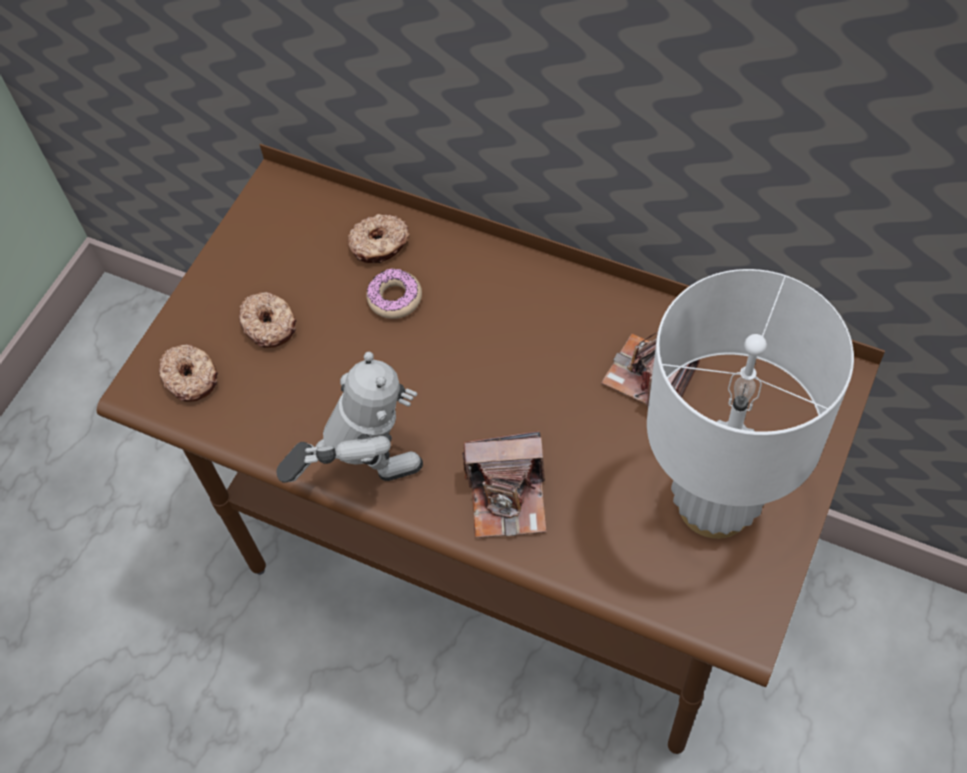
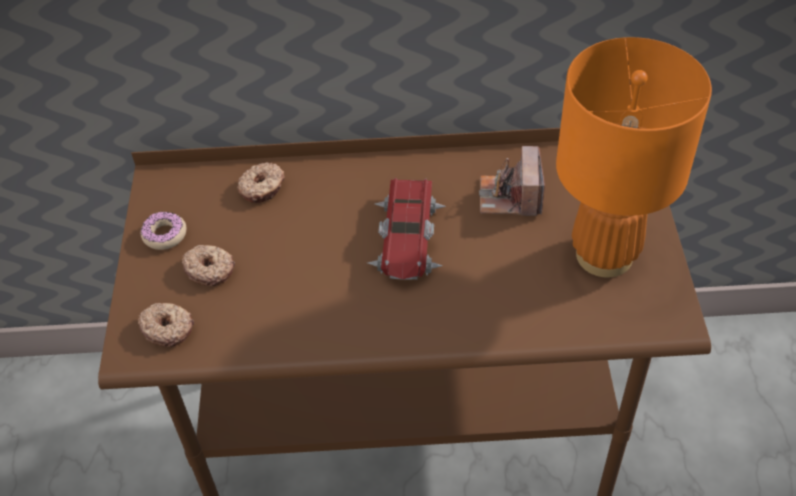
camera: 30 degrees left, 10 degrees down
(364, 471) = (346, 335): toy robot -> none
(395, 298) = (296, 217): donut -> donut (165, 235)
(501, 380) = (408, 238): none -> toy car
(508, 498) = (463, 309): camera -> none
(715, 504) = (604, 255): white table lamp -> orange table lamp

